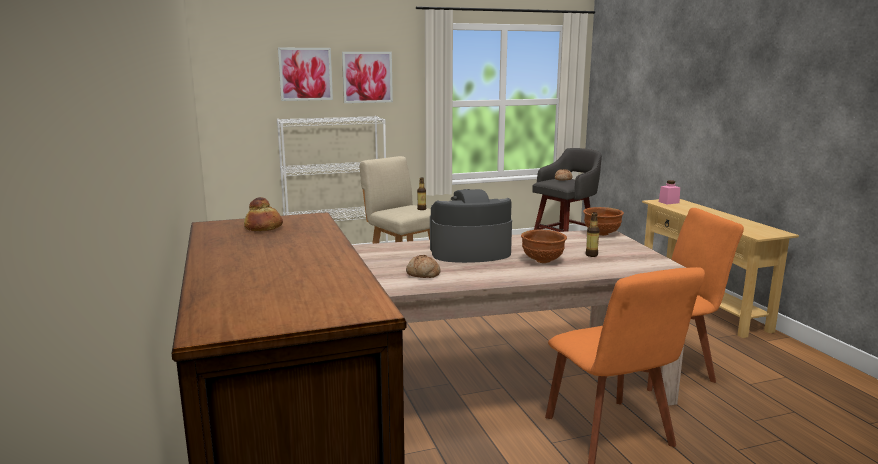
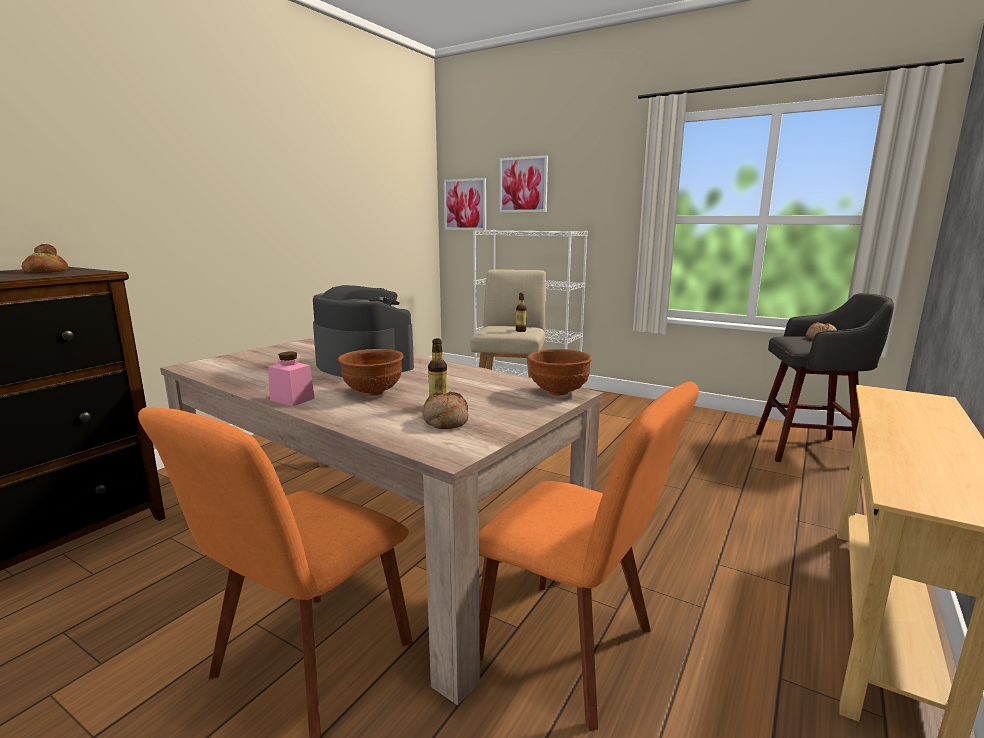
camera: 50 degrees right, 0 degrees up
(367, 77) = (583, 187): picture -> picture (465, 204)
(422, 274) = (260, 368): bread -> bread (444, 421)
(668, 202) = (902, 398): pink jar -> pink jar (292, 399)

